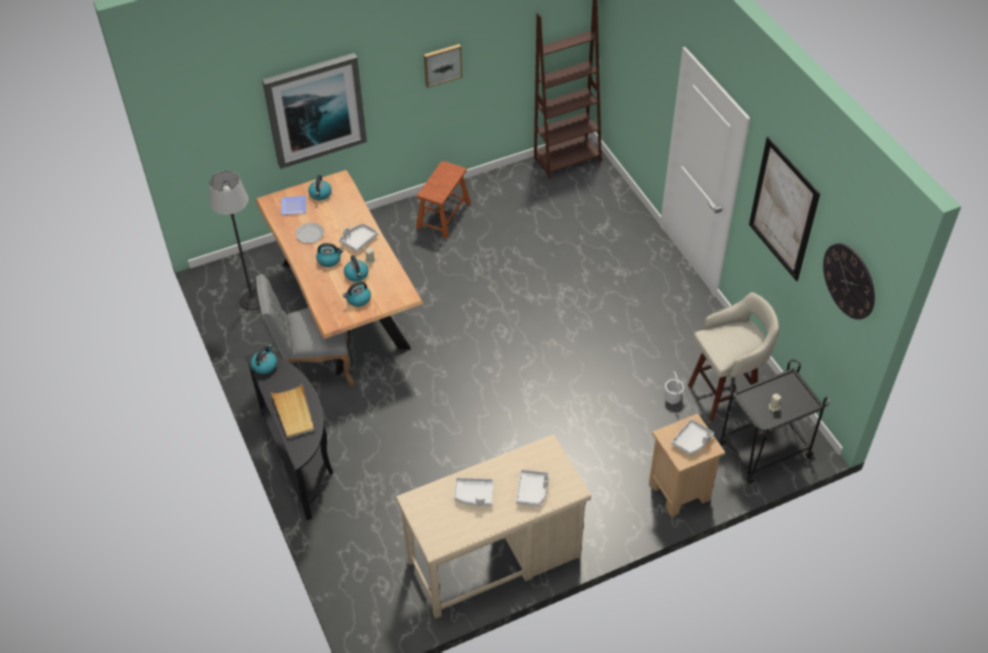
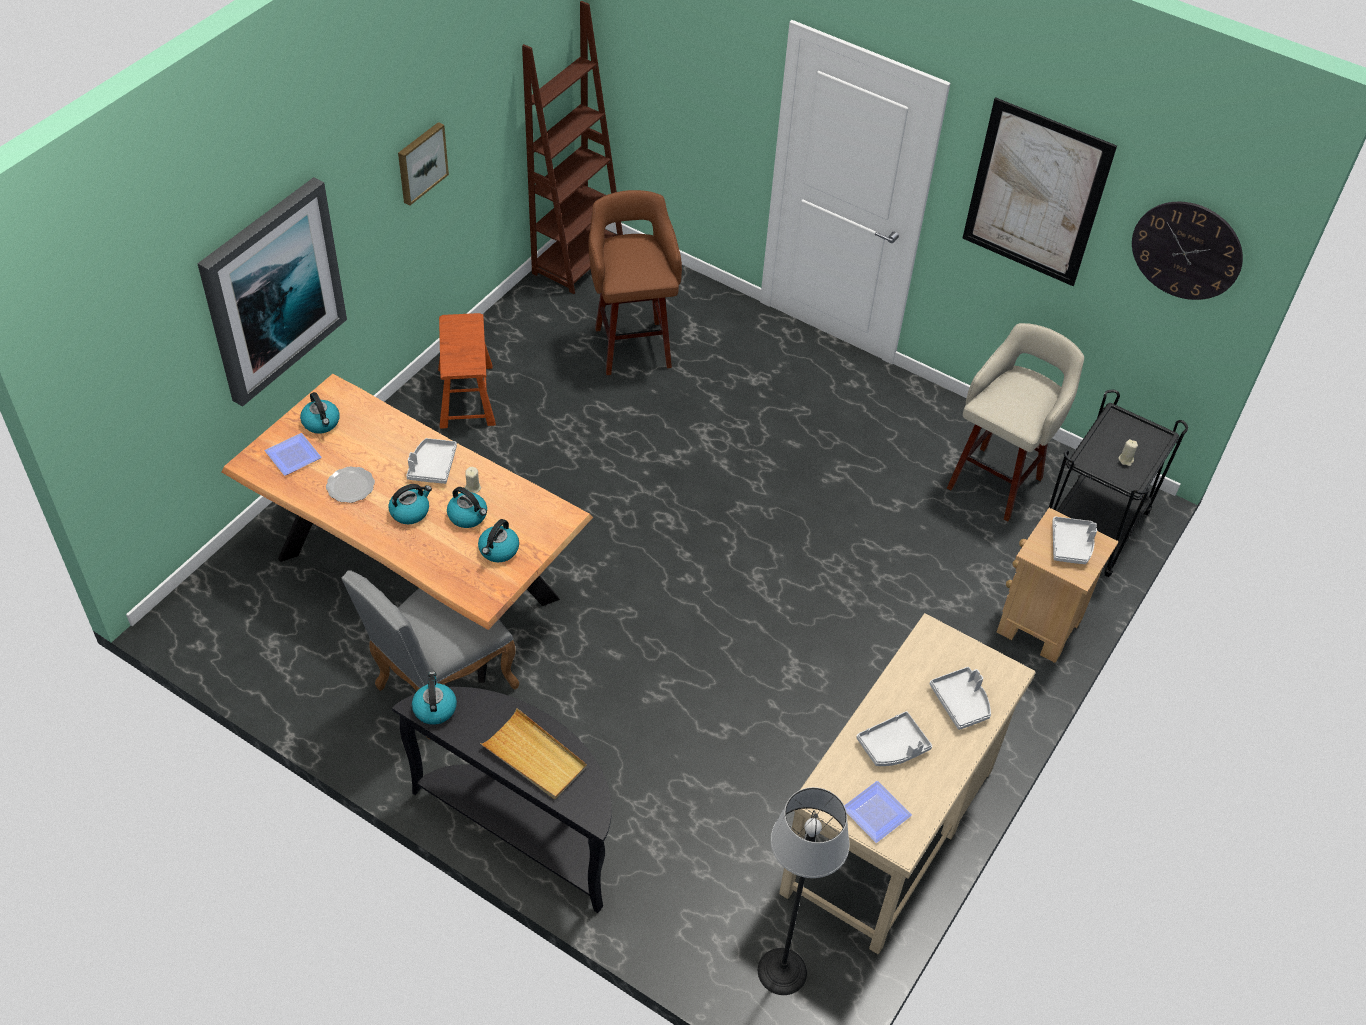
camera: 35 degrees left, 0 degrees up
(252, 300) = (270, 631): floor lamp -> floor lamp (782, 970)
(434, 523) = (873, 813): none -> plate
(560, 222) = (632, 345): none -> brown stool
(673, 397) = (941, 510): white bucket -> none

